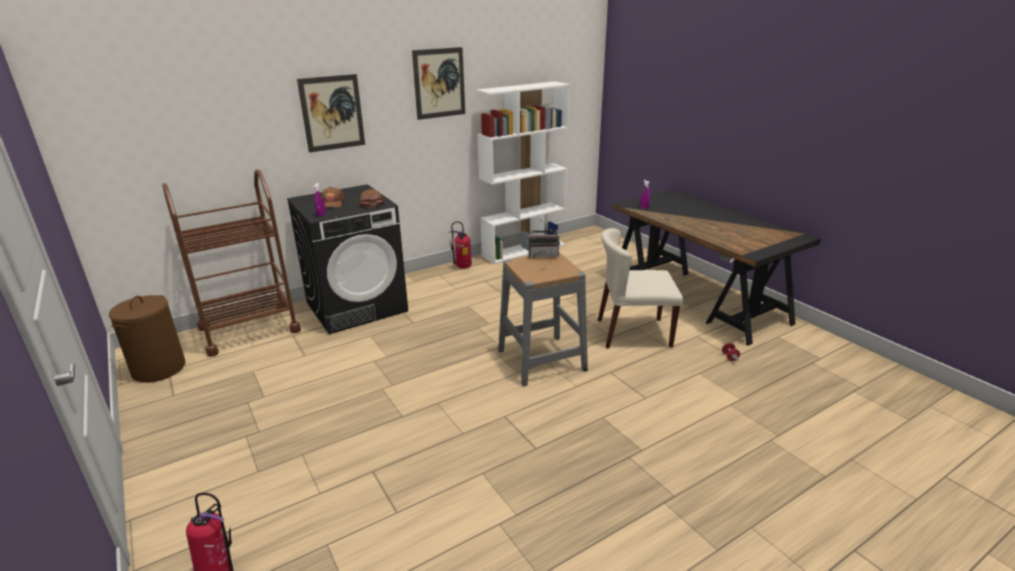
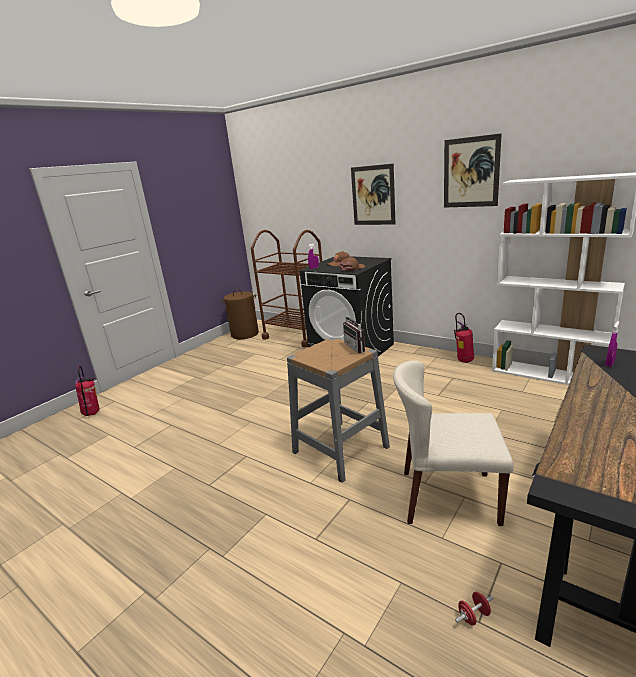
camera: 70 degrees right, 5 degrees down
(633, 333) = (448, 497): beige chair -> beige chair turned 60 degrees counterclockwise

